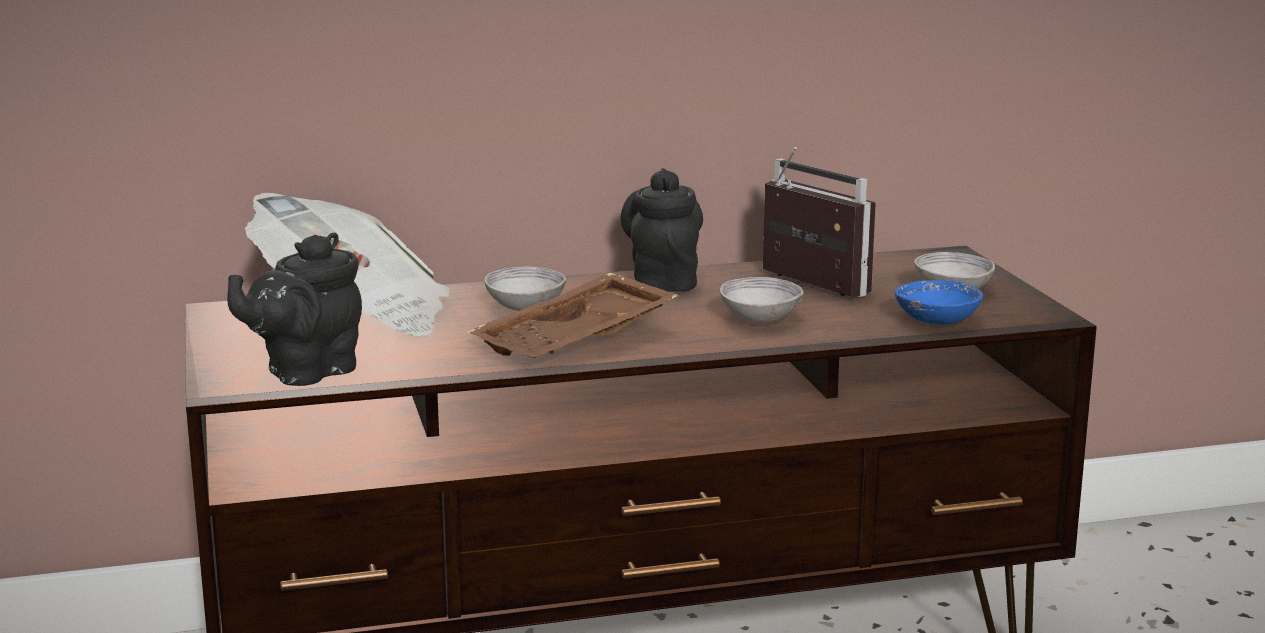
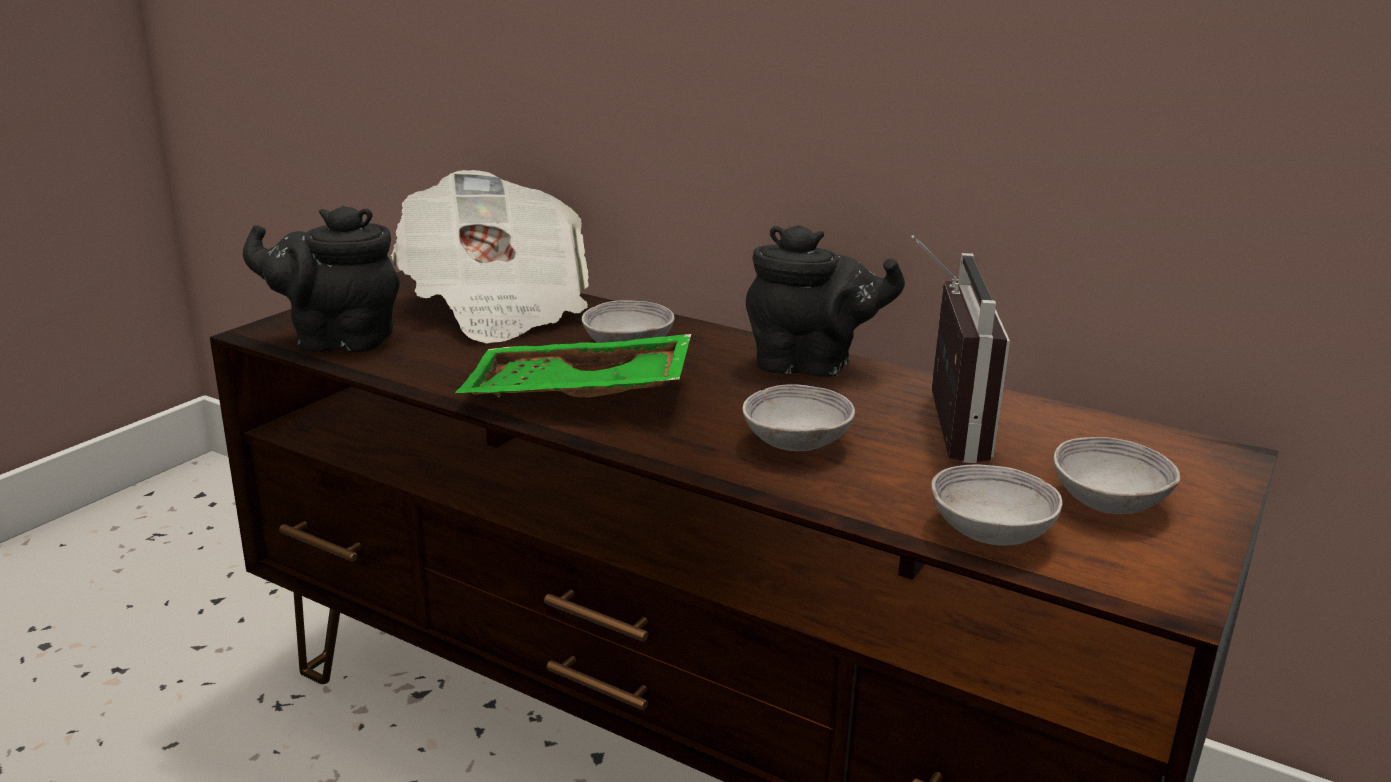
camera: 45 degrees right, 5 degrees up
(577, 342) = (577, 396): brown tray -> green tray
(663, 281) = (811, 366): black teapot -> black teapot turned 60 degrees clockwise
(937, 321) = (989, 533): blue bowl -> grey bowl

